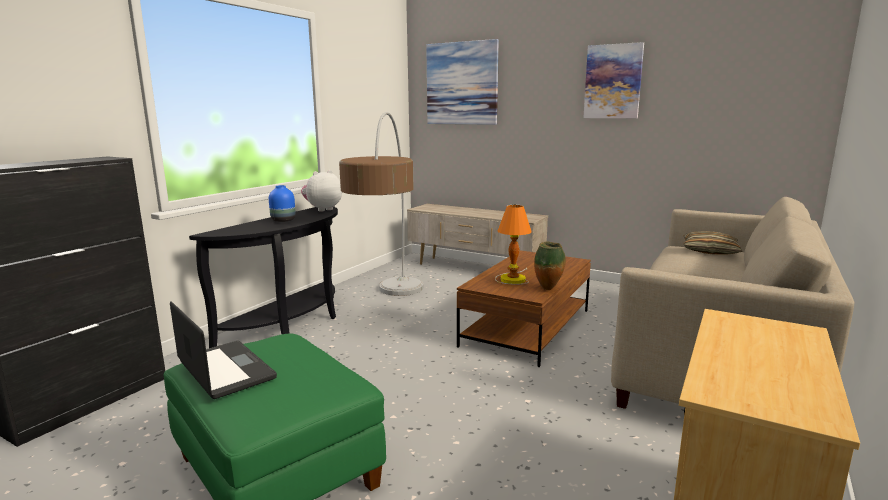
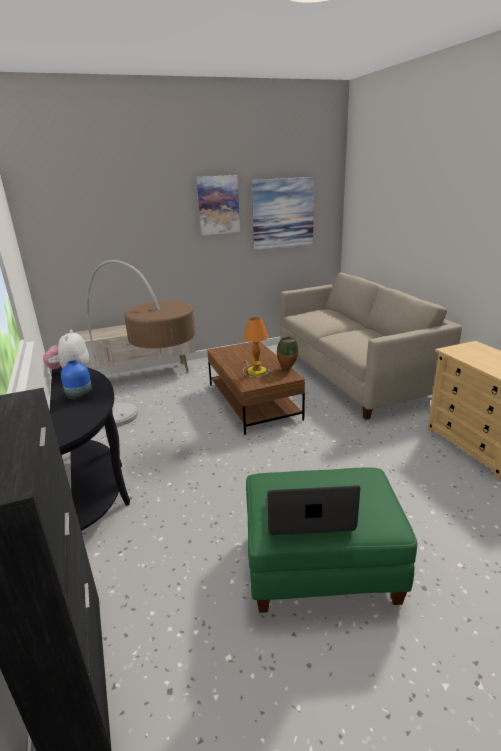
camera: 50 degrees left, 10 degrees up
(462, 83) = (81, 212): picture -> picture (283, 213)
(710, 251) = (320, 314): pillow -> none

